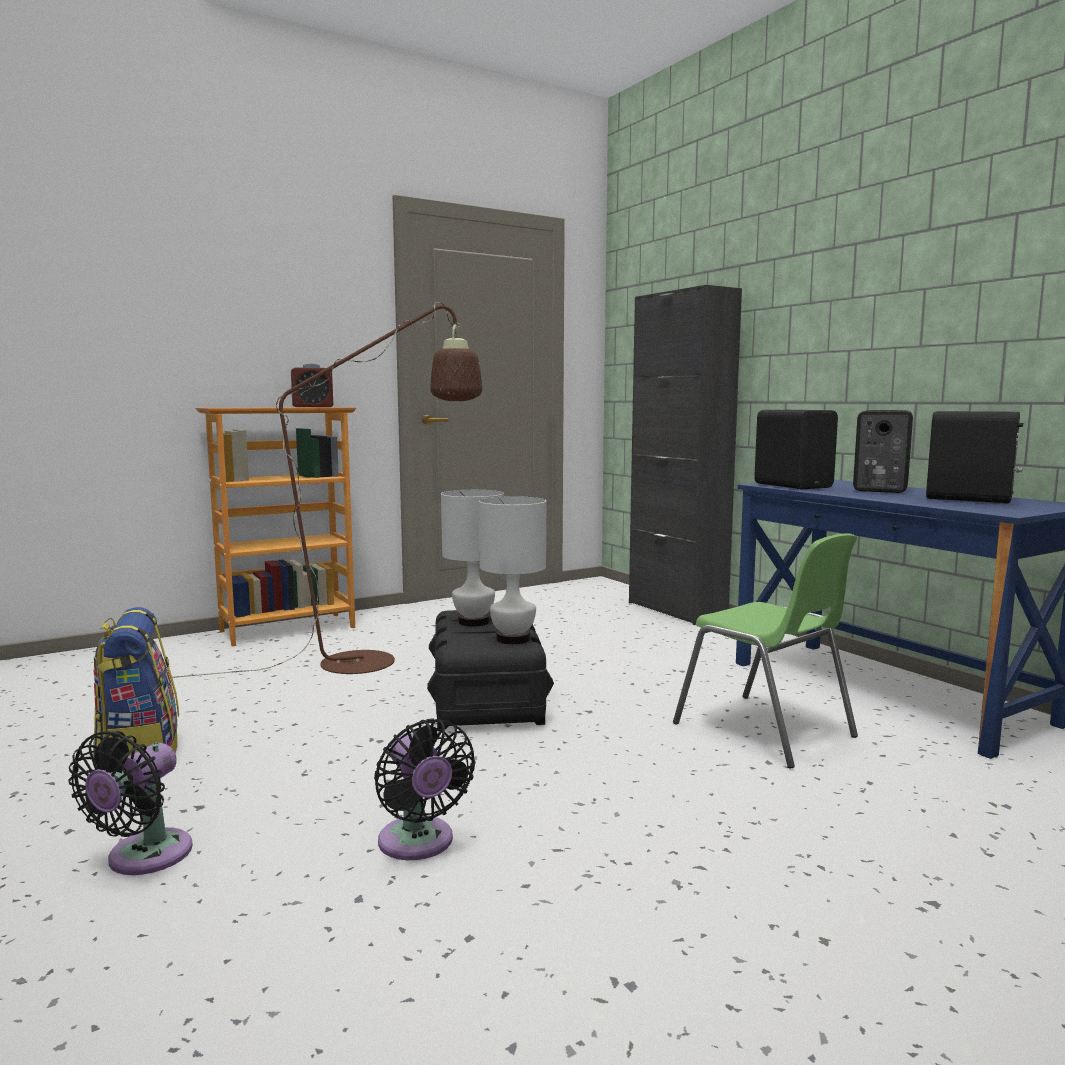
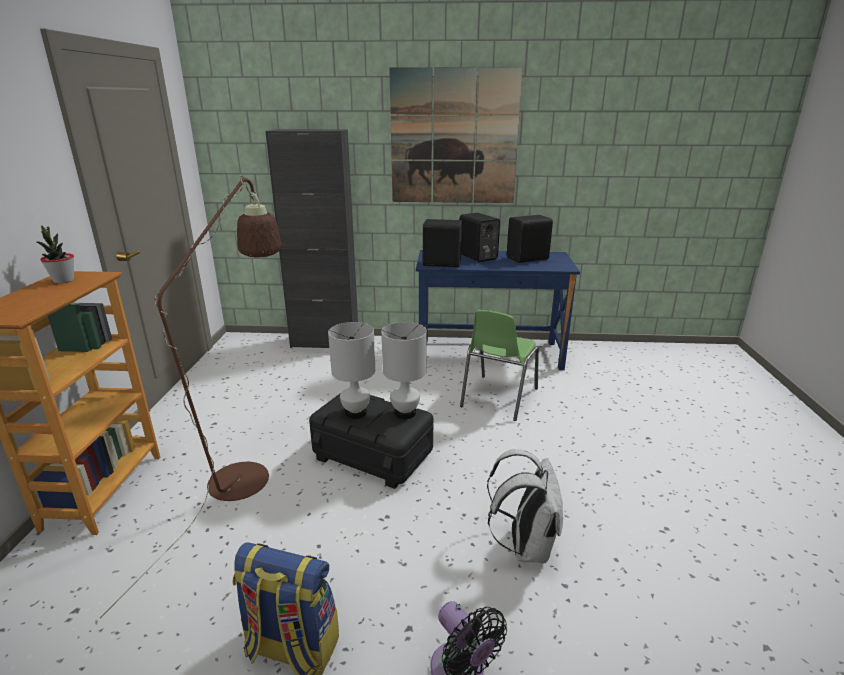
camera: 55 degrees left, 15 degrees up
(312, 407) = (63, 280): alarm clock -> potted plant
(418, 844) = (525, 545): black fan -> white backpack
(766, 731) = (498, 398): green chair -> green chair turned 120 degrees clockwise
(889, 282) = (454, 138): none -> picture

